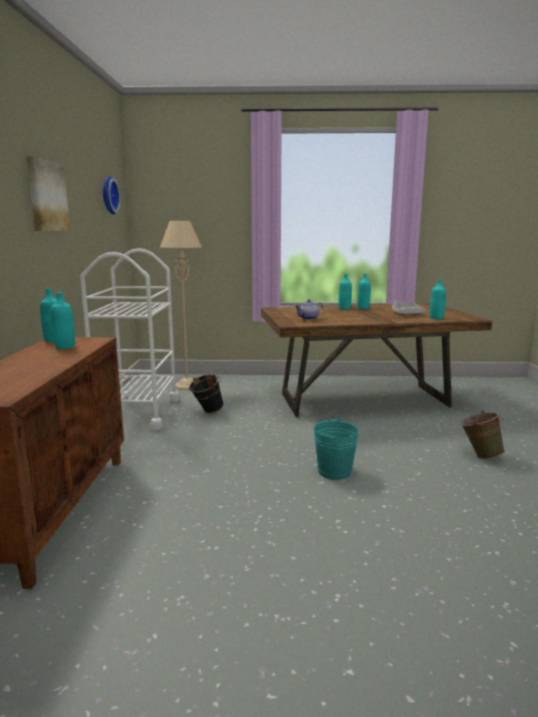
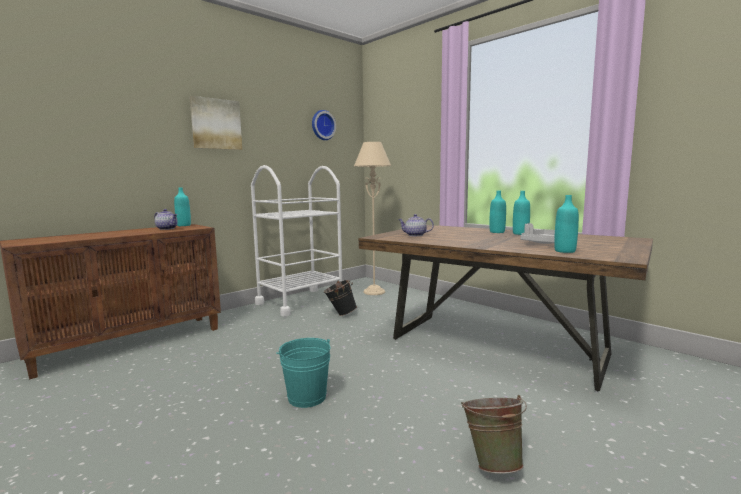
camera: 45 degrees right, 5 degrees down
(65, 347) = (167, 229): turquoise bottle -> teapot

